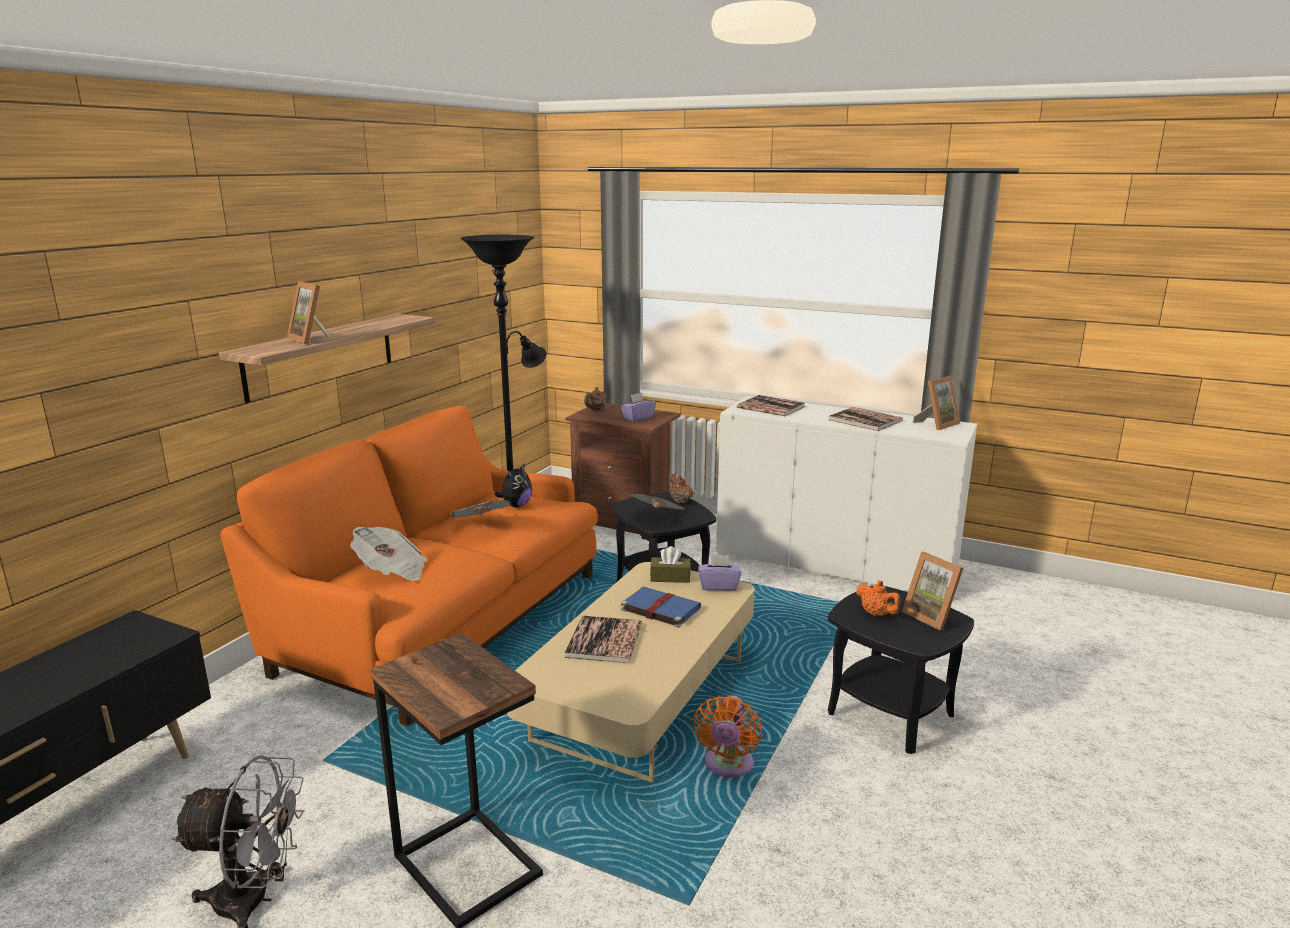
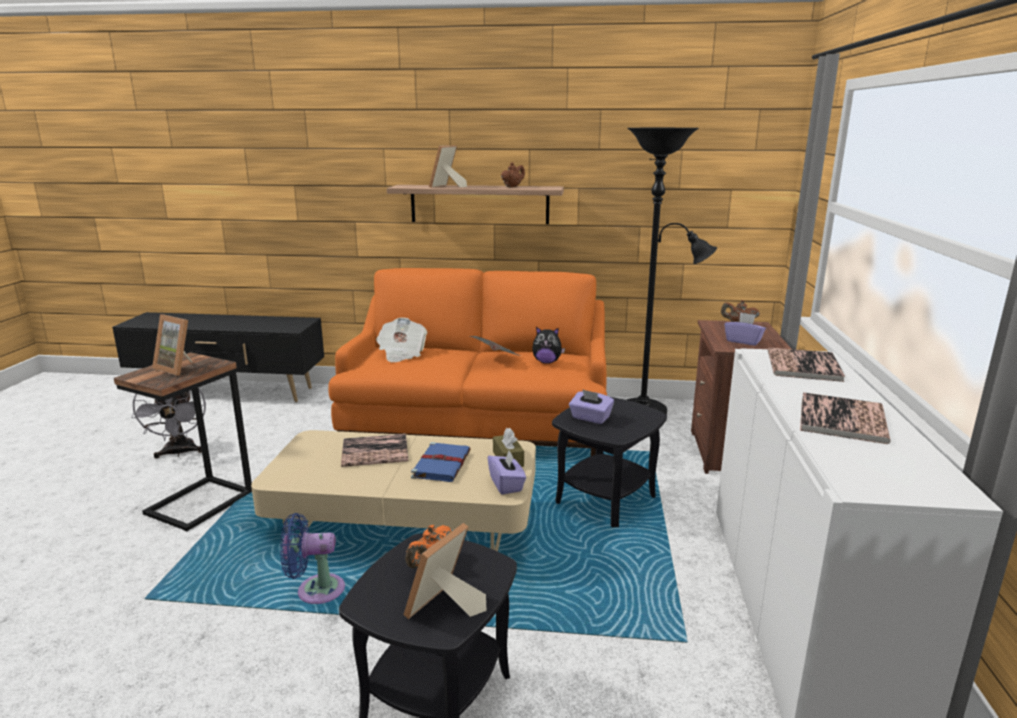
camera: 70 degrees right, 0 degrees up
(658, 517) = (590, 418): newspaper -> purple tissue box
(679, 501) = (644, 421): brown teapot -> brown teapot (512, 187)
(727, 766) = (315, 590): orange fan -> blue fan
(937, 424) = (919, 472): picture frame -> picture frame (179, 368)

